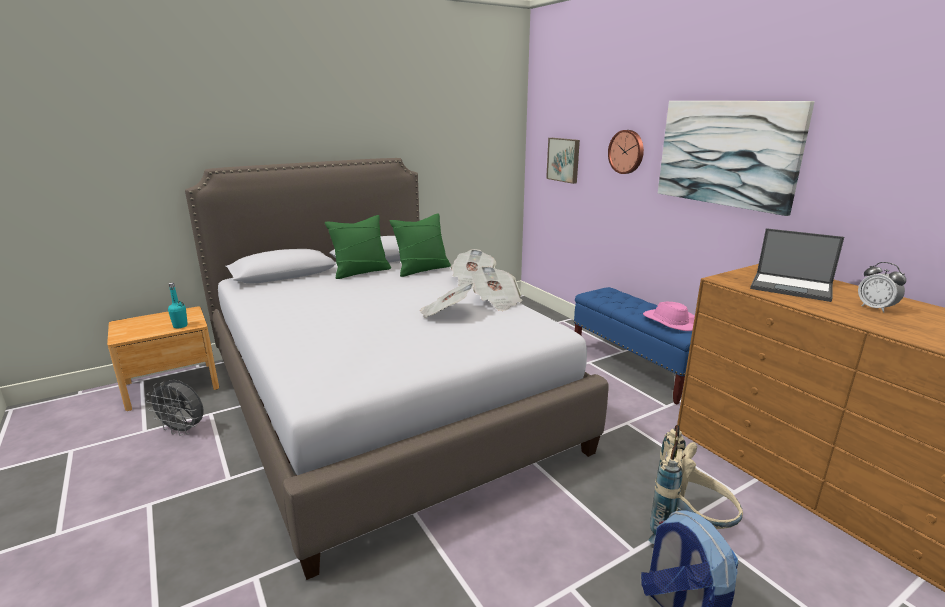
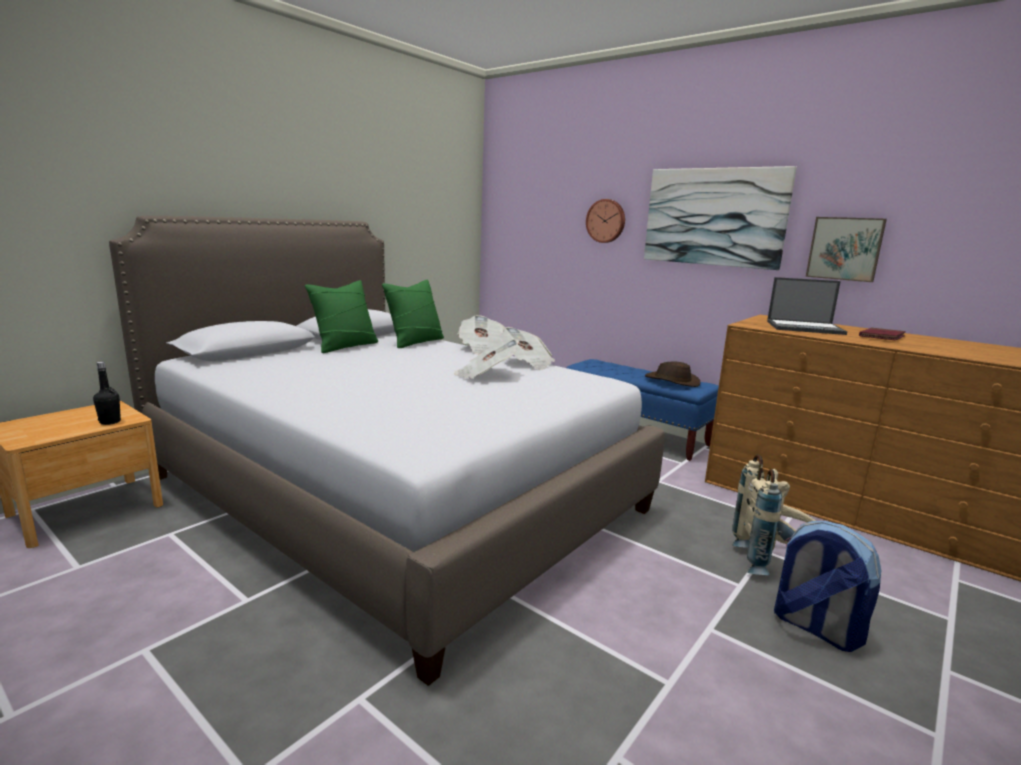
camera: 20 degrees left, 5 degrees down
(180, 326) = (110, 422): turquoise bottle -> black bottle
(183, 430) = (141, 558): grey fan -> none
(564, 160) = (531, 233): picture -> picture (845, 248)
(669, 322) = (672, 381): pink hat -> brown hat
(875, 308) = (881, 337): alarm clock -> red book

